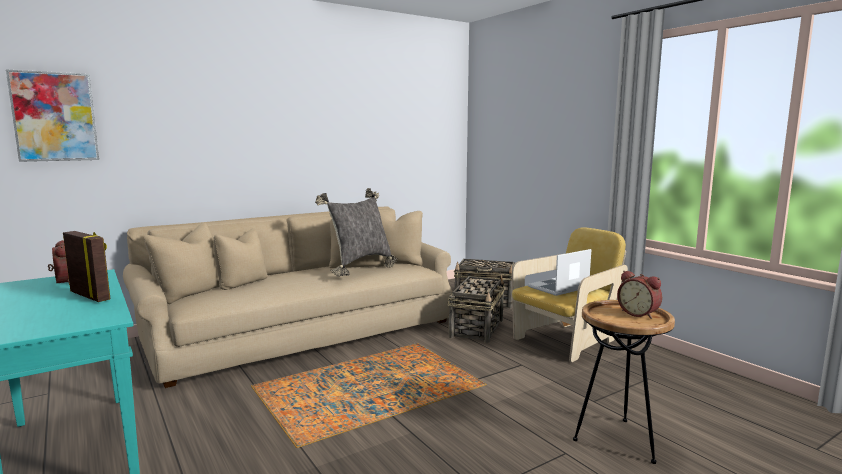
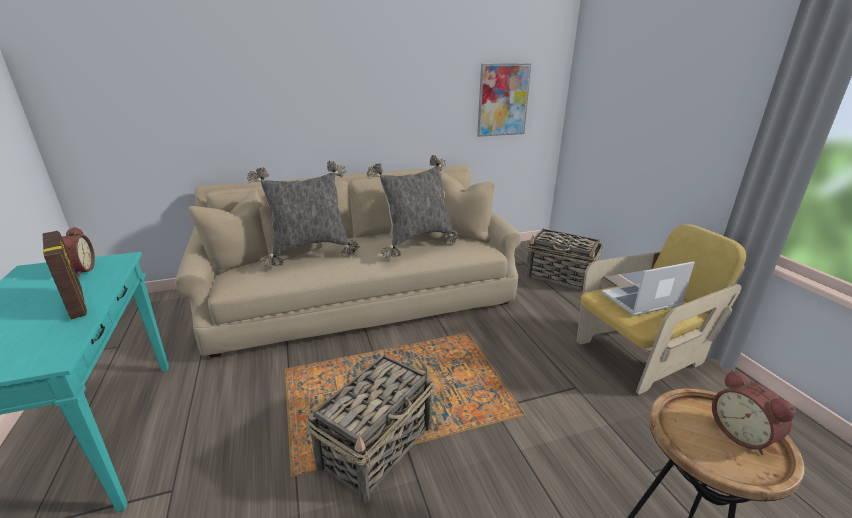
camera: 15 degrees right, 15 degrees up
(54, 117) = (109, 71): picture -> picture (503, 100)
(260, 283) = (310, 256): none -> pillow
(477, 328) = (539, 319): basket -> basket (377, 446)

